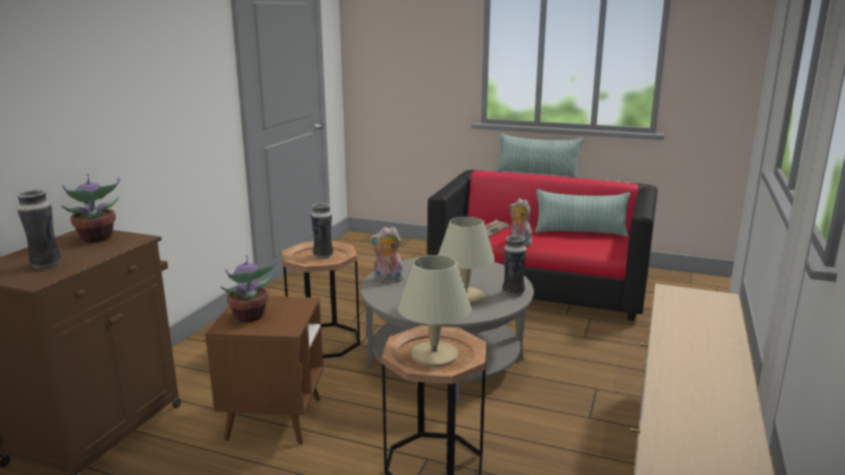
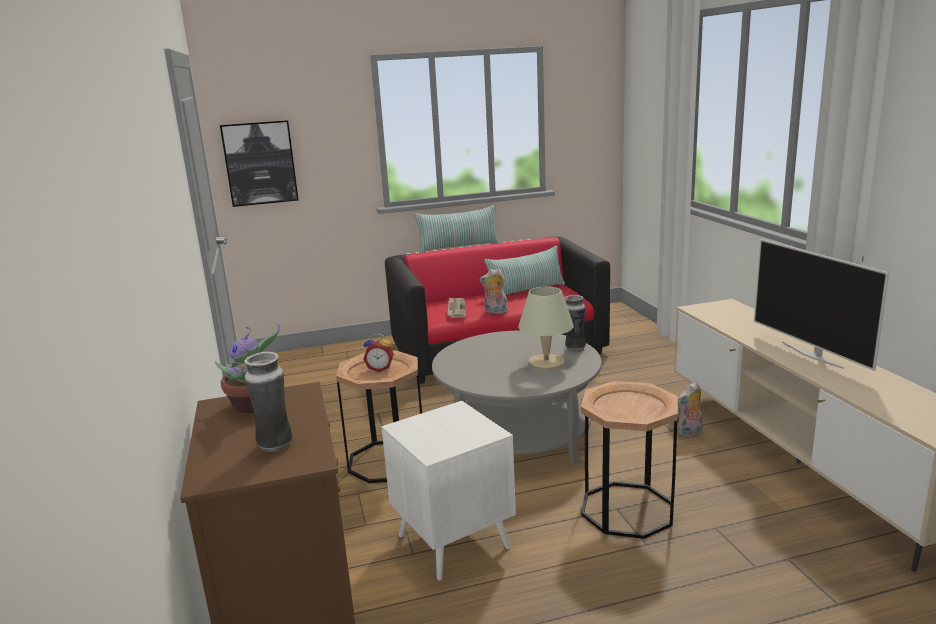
camera: 35 degrees left, 0 degrees up
(250, 317) = (437, 437): potted plant -> none
(274, 420) = (453, 542): brown side table -> white side table
(323, 256) = (380, 369): vase -> alarm clock
(380, 67) = (260, 163): none -> picture
(388, 280) = (461, 371): plush toy -> plush toy (689, 433)
(433, 355) = (629, 407): beige table lamp -> none
(703, 379) = (812, 355): none -> television

